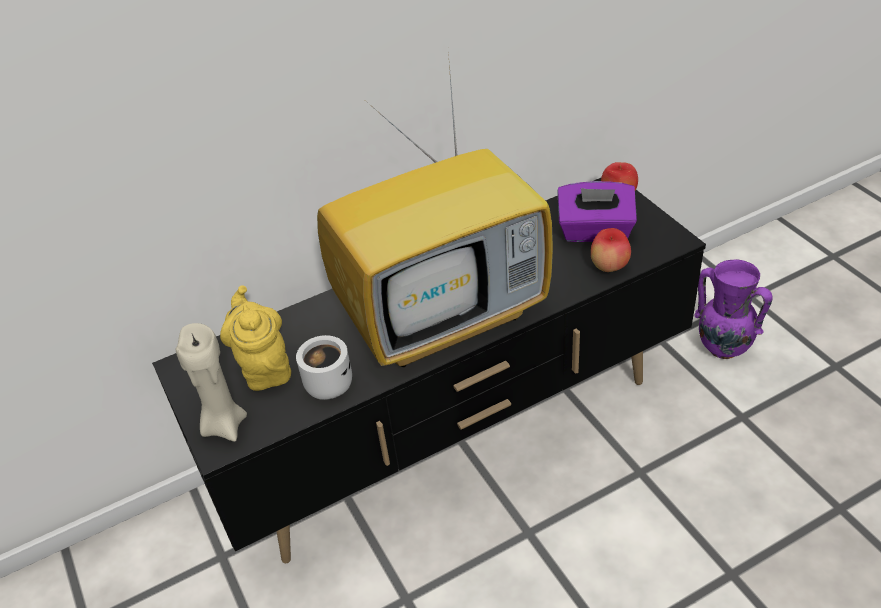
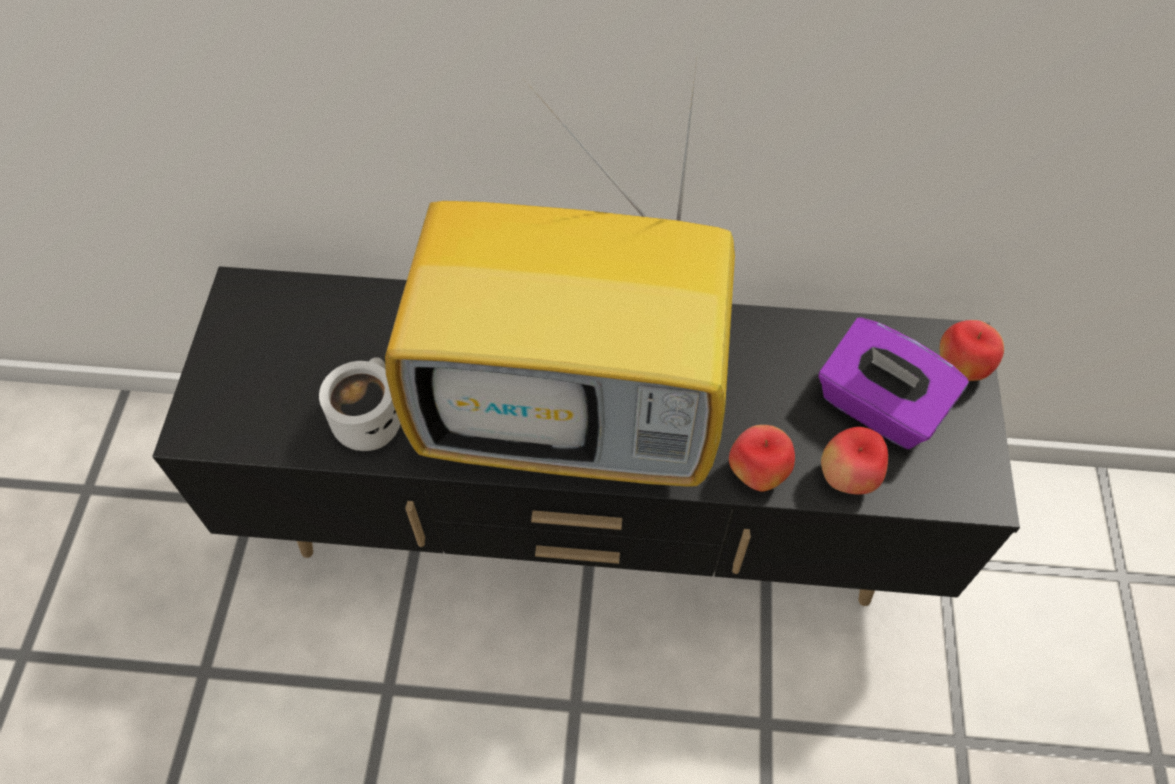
camera: 30 degrees right, 15 degrees up
(224, 425) = (221, 404): beige candle -> none
(264, 367) = (321, 352): yellow teapot -> none
(564, 289) = (757, 473): none -> apple
(723, 347) = (1018, 626): purple vase -> none

